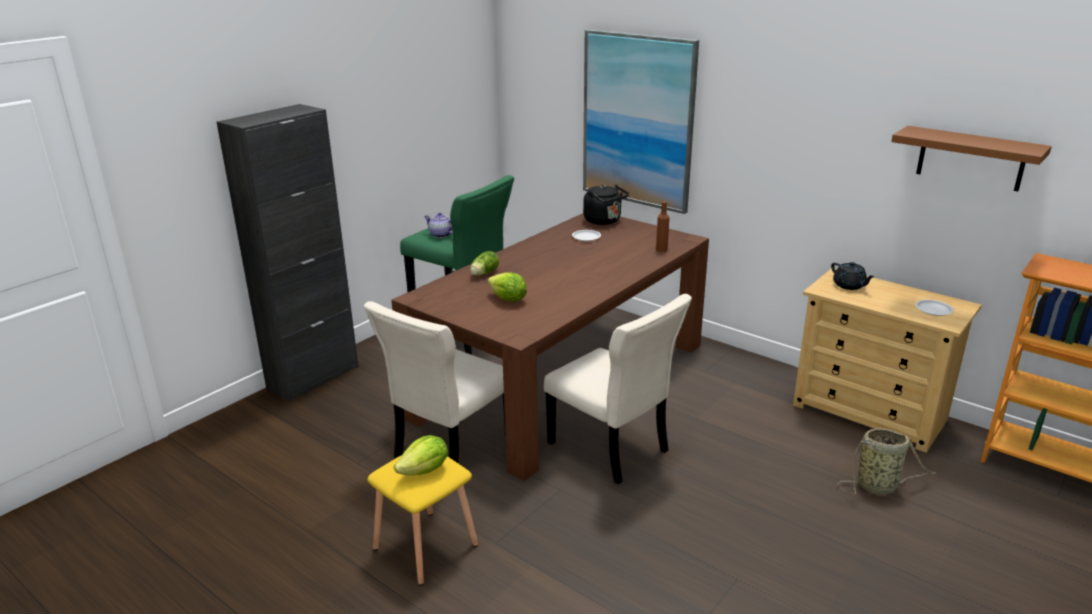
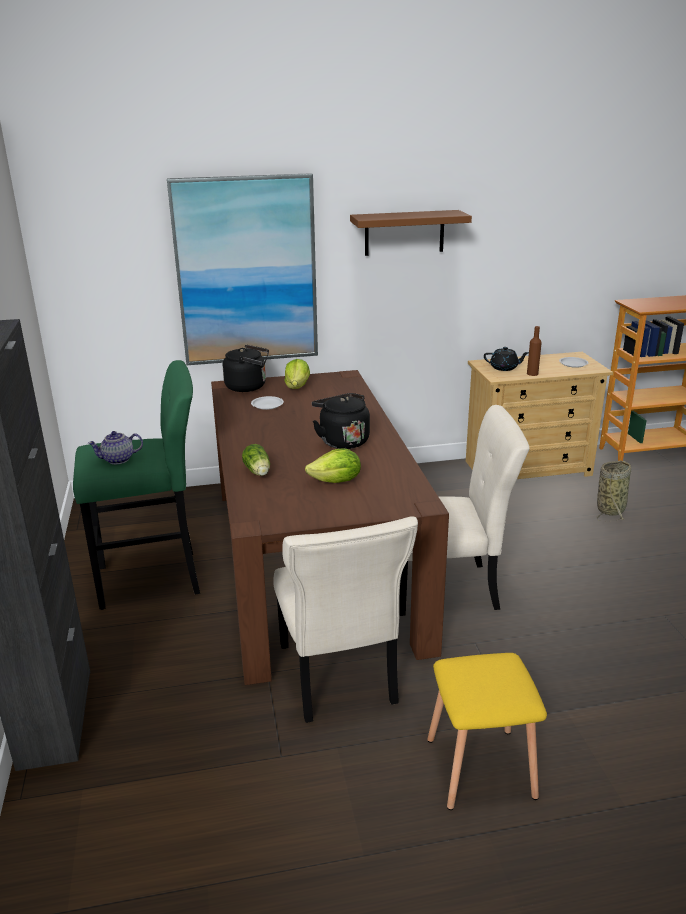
camera: 50 degrees left, 0 degrees up
(425, 471) = (497, 676): lettuce -> lettuce (297, 387)
(573, 279) = (342, 440): none -> black kettle
(661, 249) = (347, 391): brown bottle -> brown bottle (532, 374)
(971, 158) = (563, 239): brown shelf -> brown shelf (404, 233)

